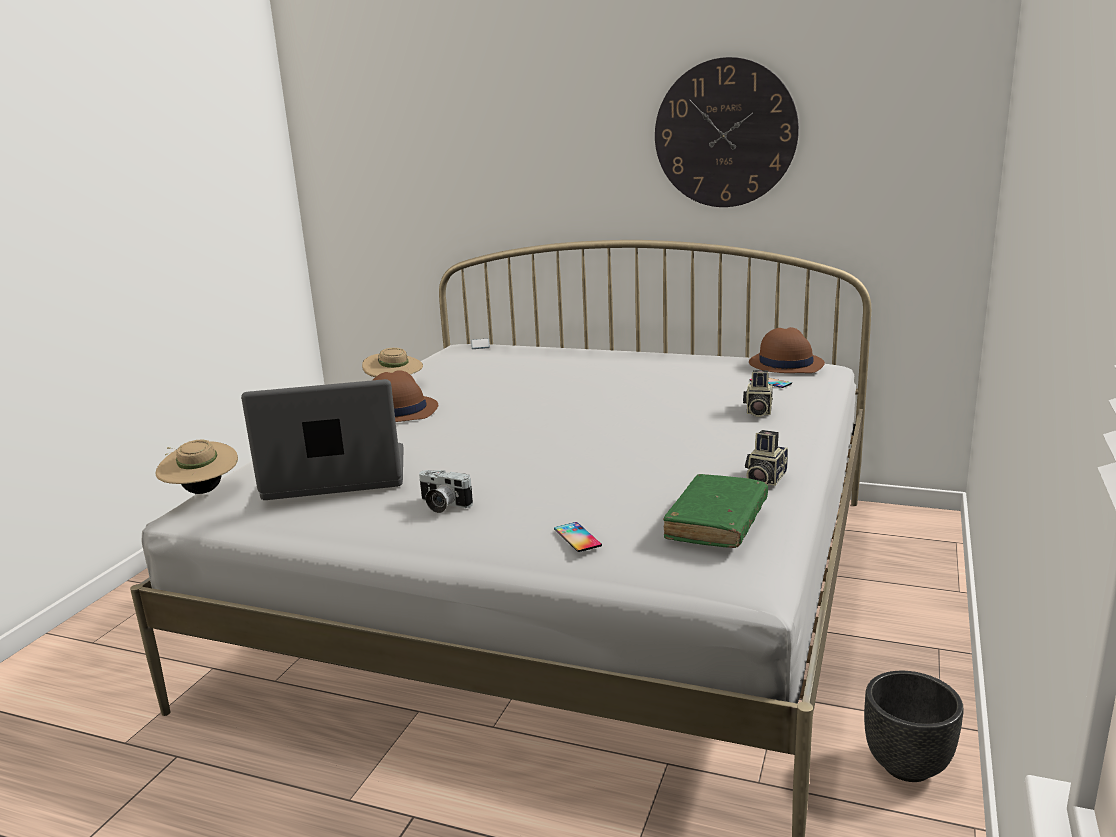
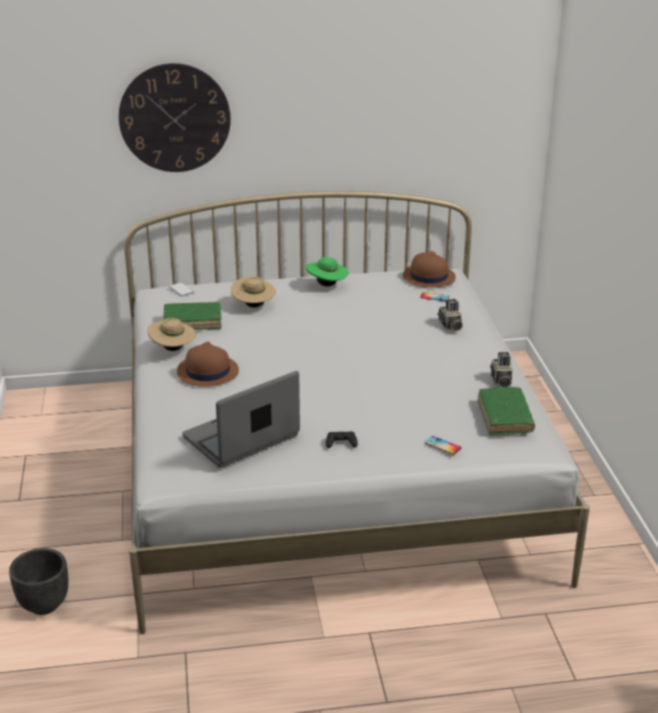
camera: 30 degrees left, 10 degrees up
(202, 491) = (159, 471): beige hat -> beige hat (254, 306)
(442, 505) = (341, 443): camera -> black game controller
(450, 369) = (193, 322): none -> green book
(645, 357) = (327, 285): none -> green hat
(725, 134) = (367, 111): wall clock -> wall clock (175, 118)
(906, 765) = (592, 522): black planter -> black planter (44, 604)

